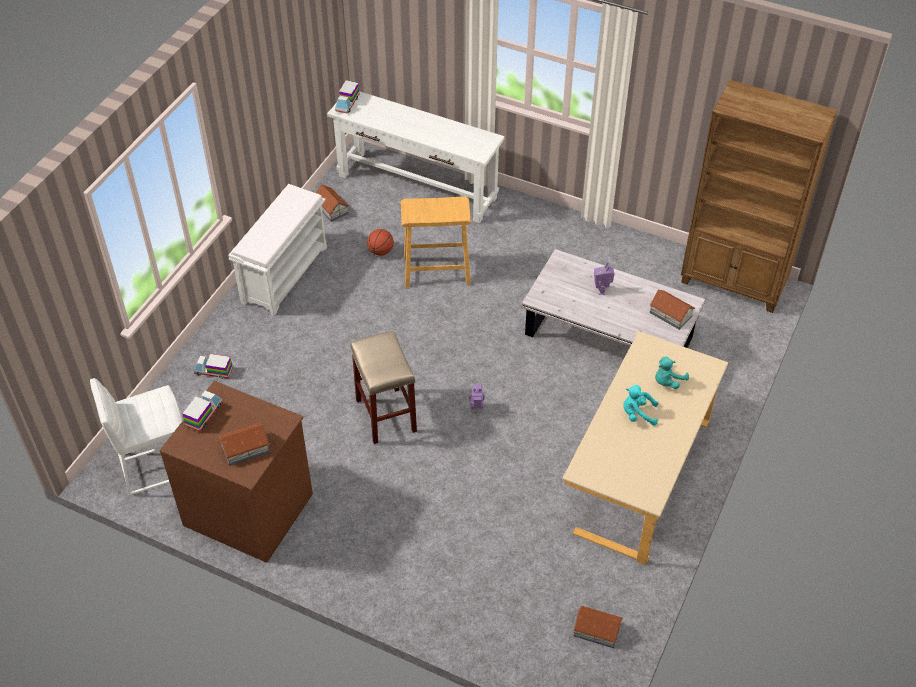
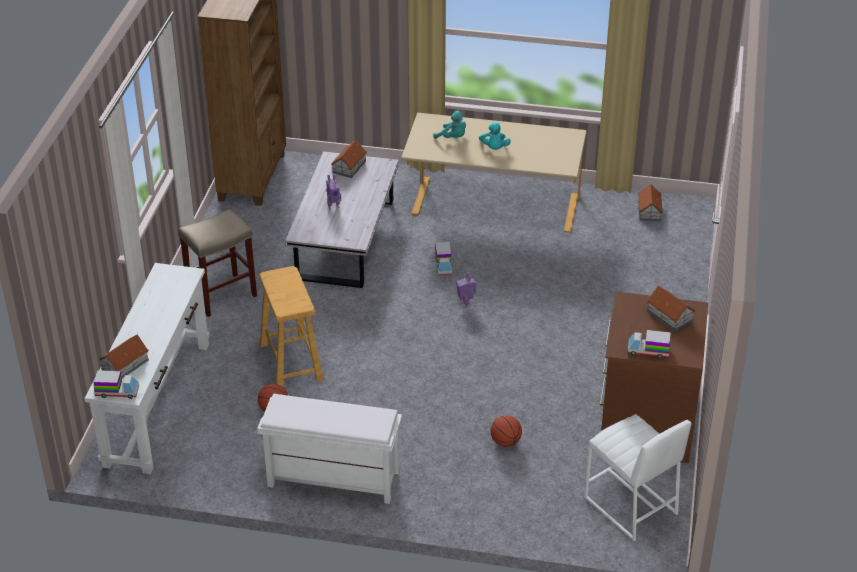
camera: 105 degrees left, 10 degrees down
(213, 371) = (495, 497): toy truck -> toy truck (443, 265)
(274, 394) = (505, 442): none -> basketball
(331, 208) = (211, 466): toy house -> toy house (124, 365)
(385, 415) = (497, 359): beige stool -> beige stool (221, 296)

